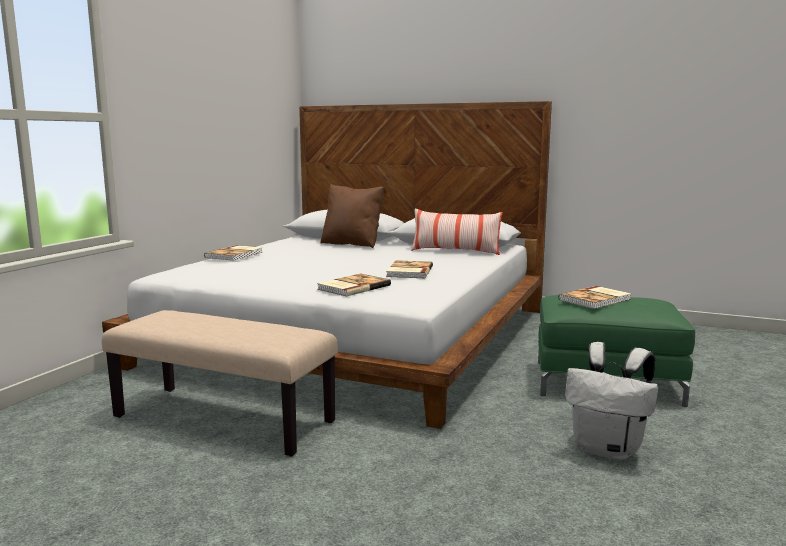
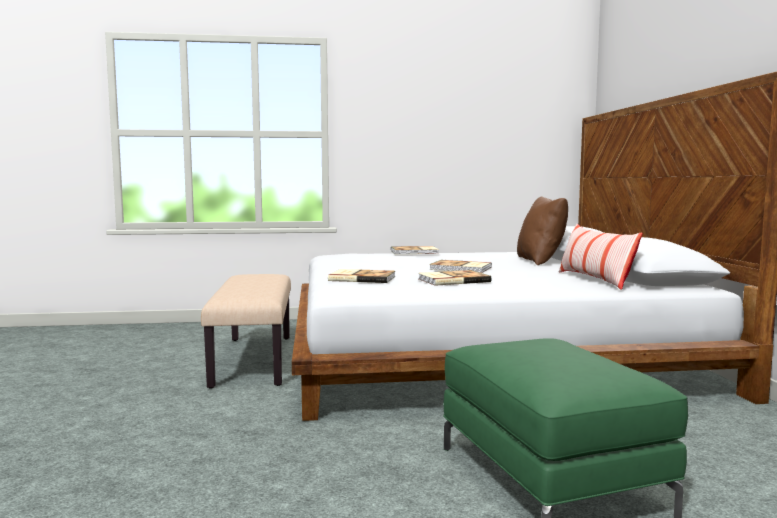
camera: 60 degrees right, 5 degrees down
(596, 299) = (538, 347): book -> book (461, 268)
(608, 450) = (326, 505): white backpack -> none

